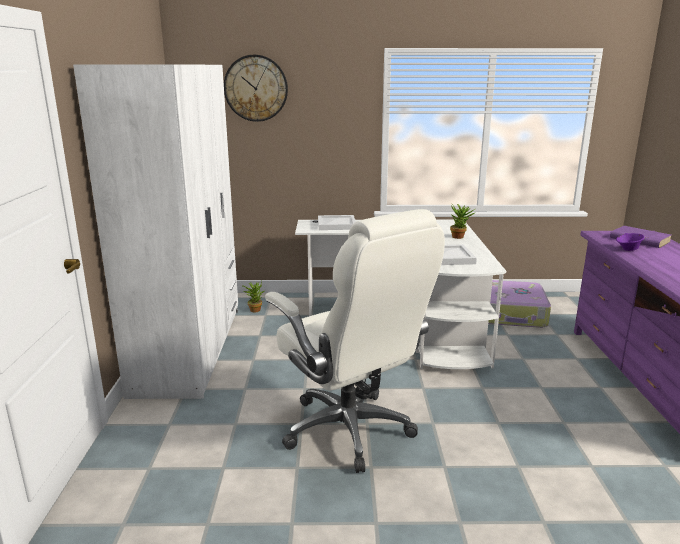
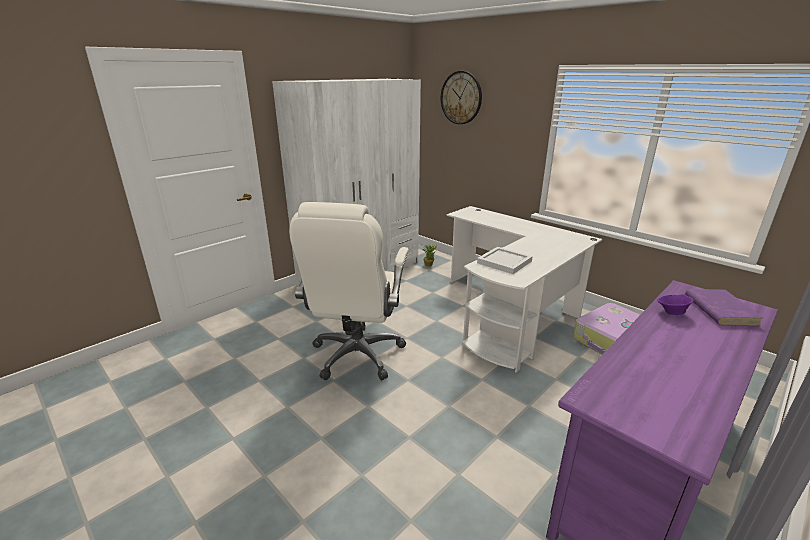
camera: 45 degrees right, 5 degrees up
(337, 225) = (485, 216): white tray -> none
(460, 237) = (558, 251): potted plant -> none

